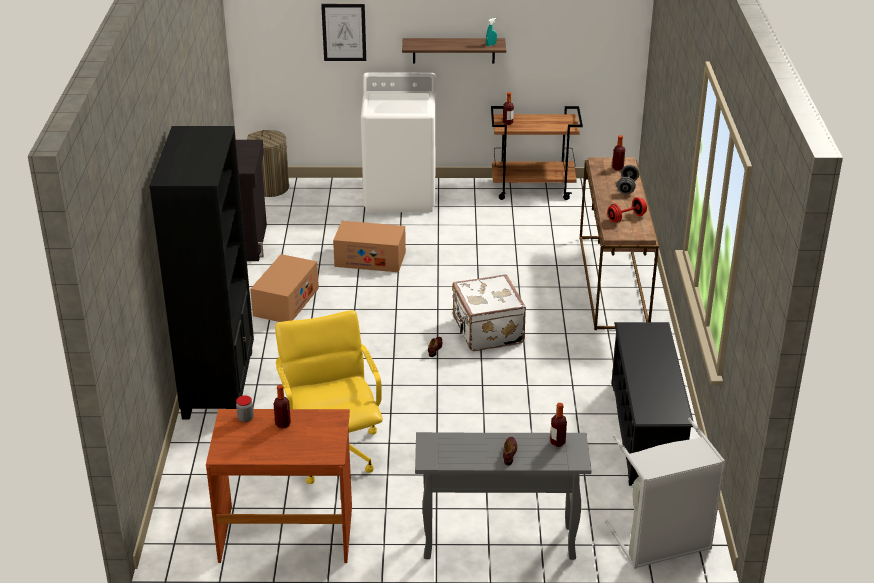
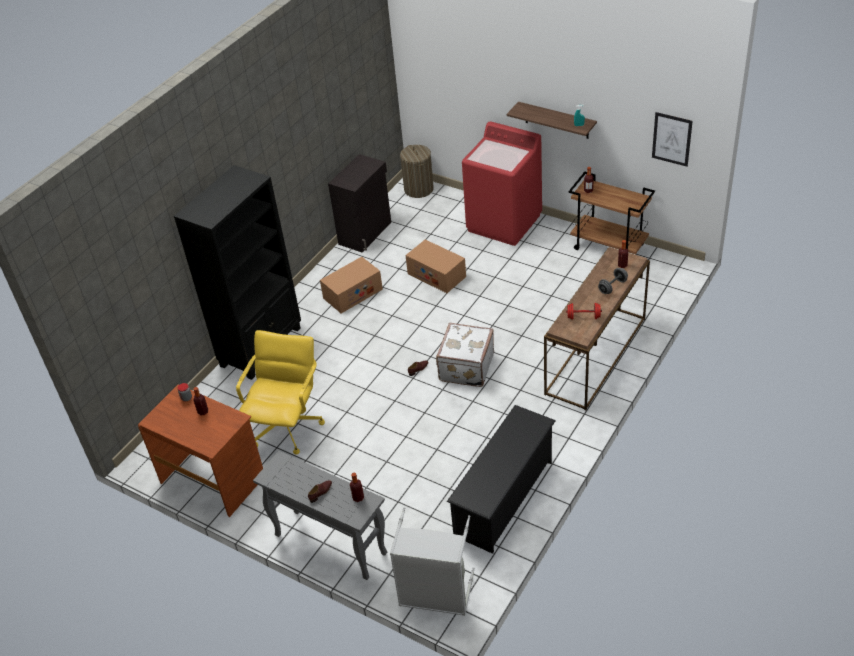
camera: 35 degrees right, 10 degrees up
(344, 32) = (475, 86): picture -> picture (671, 139)
(400, 195) = (504, 223): white washing machine -> red washing machine

